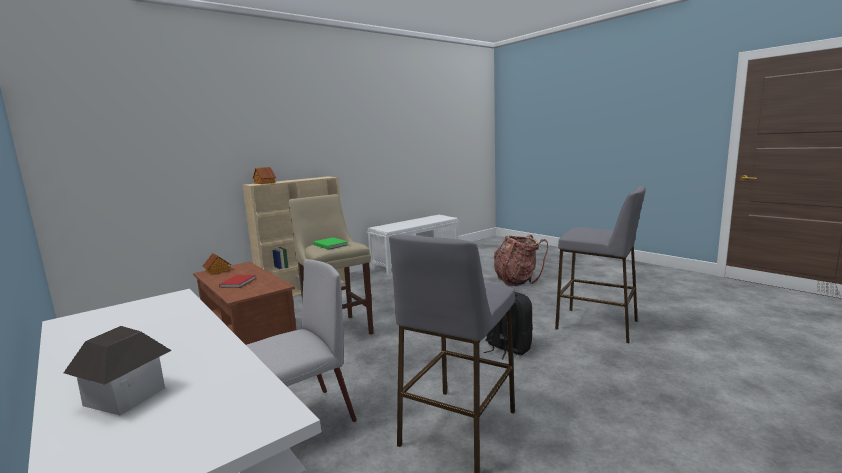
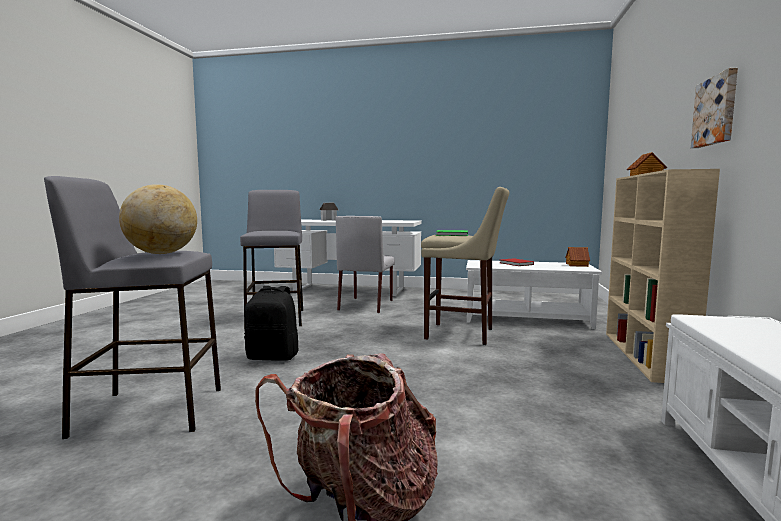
camera: 140 degrees right, 5 degrees down
(249, 331) = (526, 319): brown coffee table -> white coffee table
(305, 147) = (716, 111): none -> picture
(585, 228) = (162, 253): none -> globe

